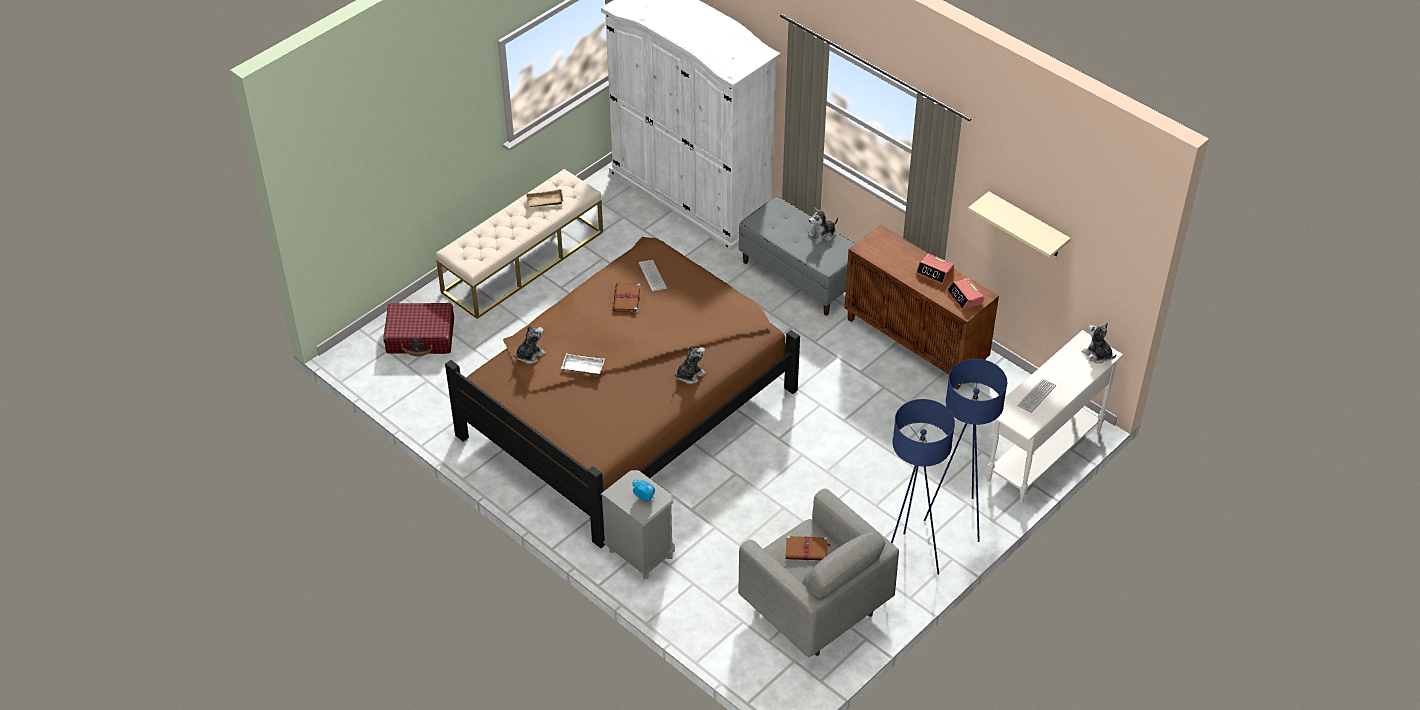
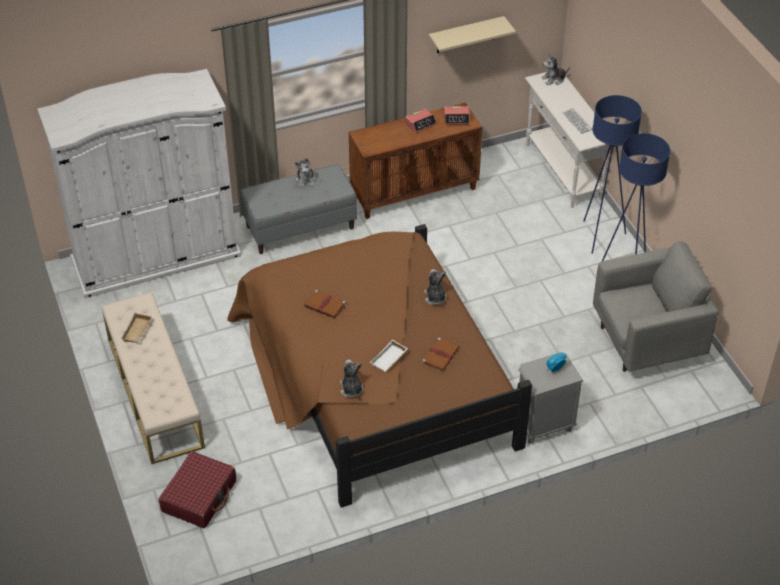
camera: 65 degrees left, 0 degrees up
(652, 276) = (308, 281): keyboard -> none
(807, 550) = (635, 303): brown book -> brown book (440, 355)

